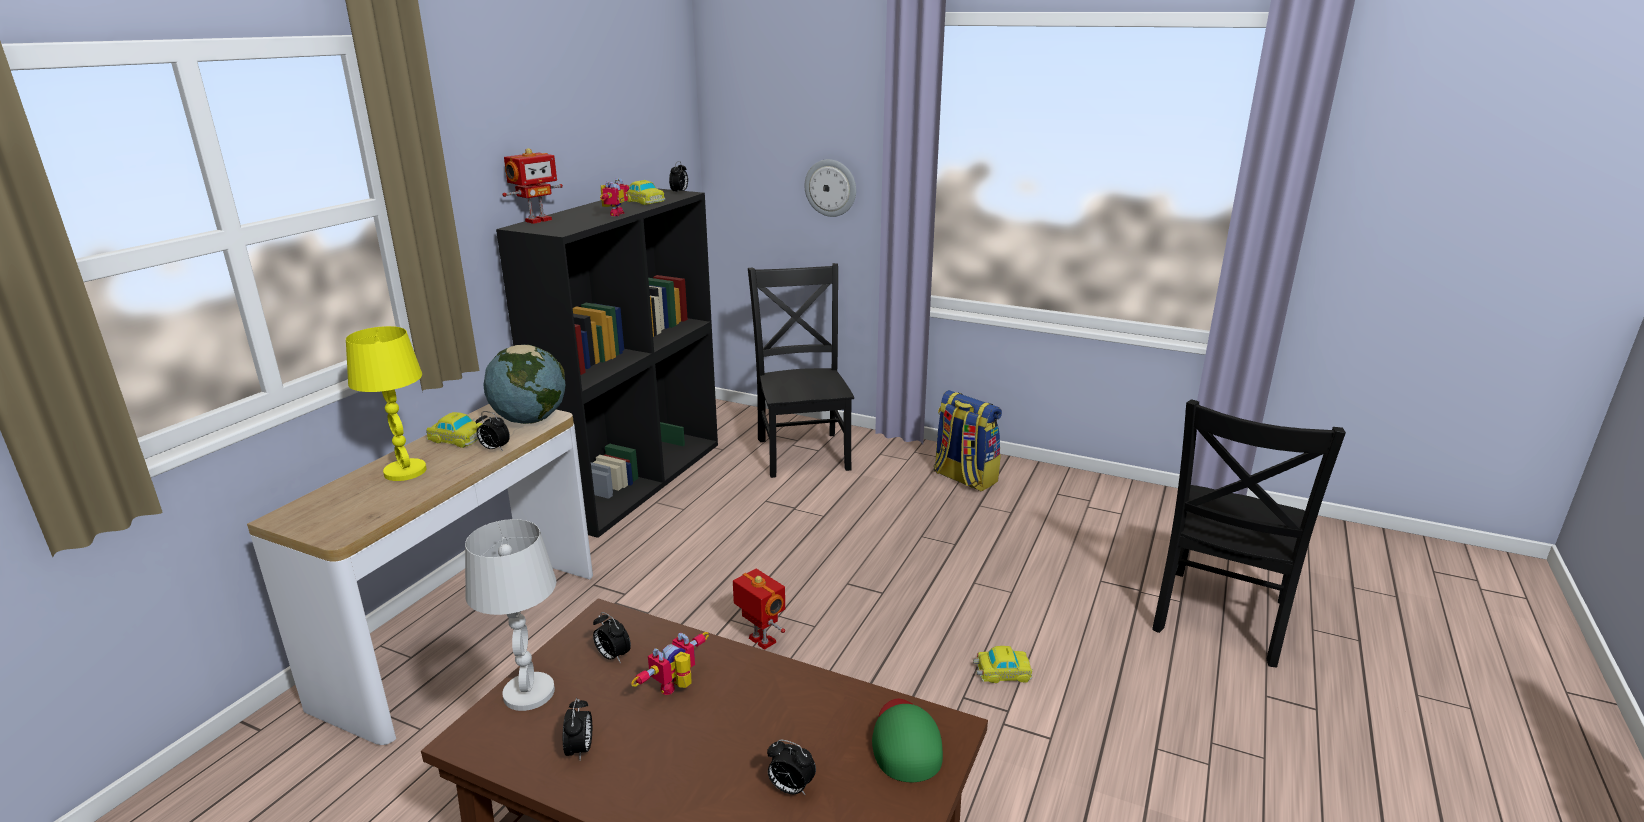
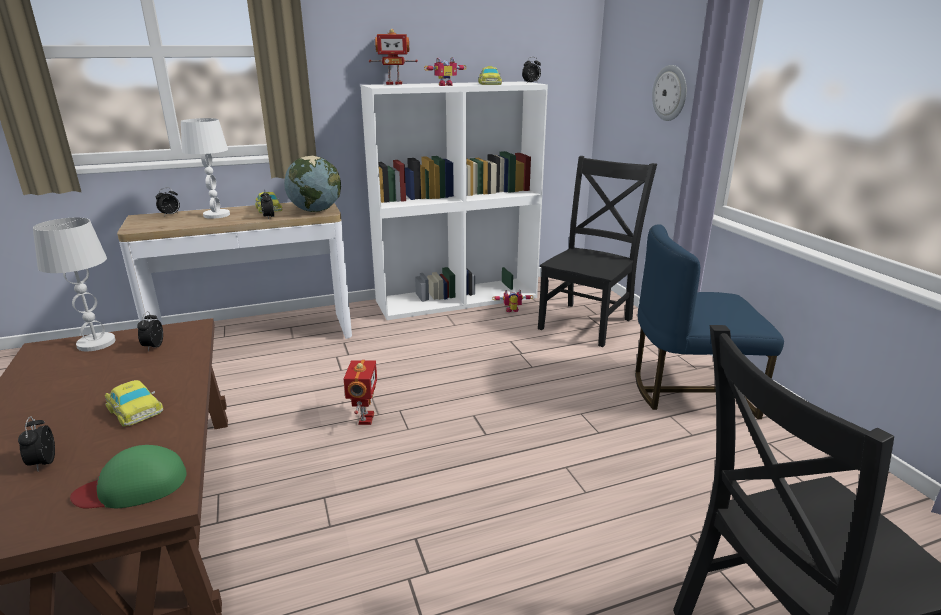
camera: 45 degrees right, 0 degrees up
(405, 471) = (216, 215): yellow table lamp -> white table lamp
(580, 750) = (48, 379): alarm clock -> alarm clock (170, 215)
(635, 479) = (457, 298): black bookcase -> white bookcase
(677, 688) = (135, 378): toy robot -> toy robot (512, 311)
(905, 742) = (133, 486): green cap -> green cap turned 150 degrees counterclockwise
(964, 478) = (690, 390): backpack -> blue chair
(1001, 672) = (473, 542): toy car -> toy car (134, 409)

